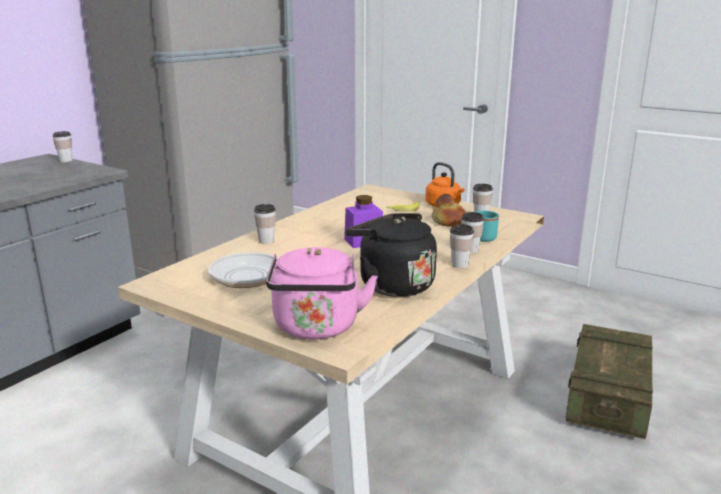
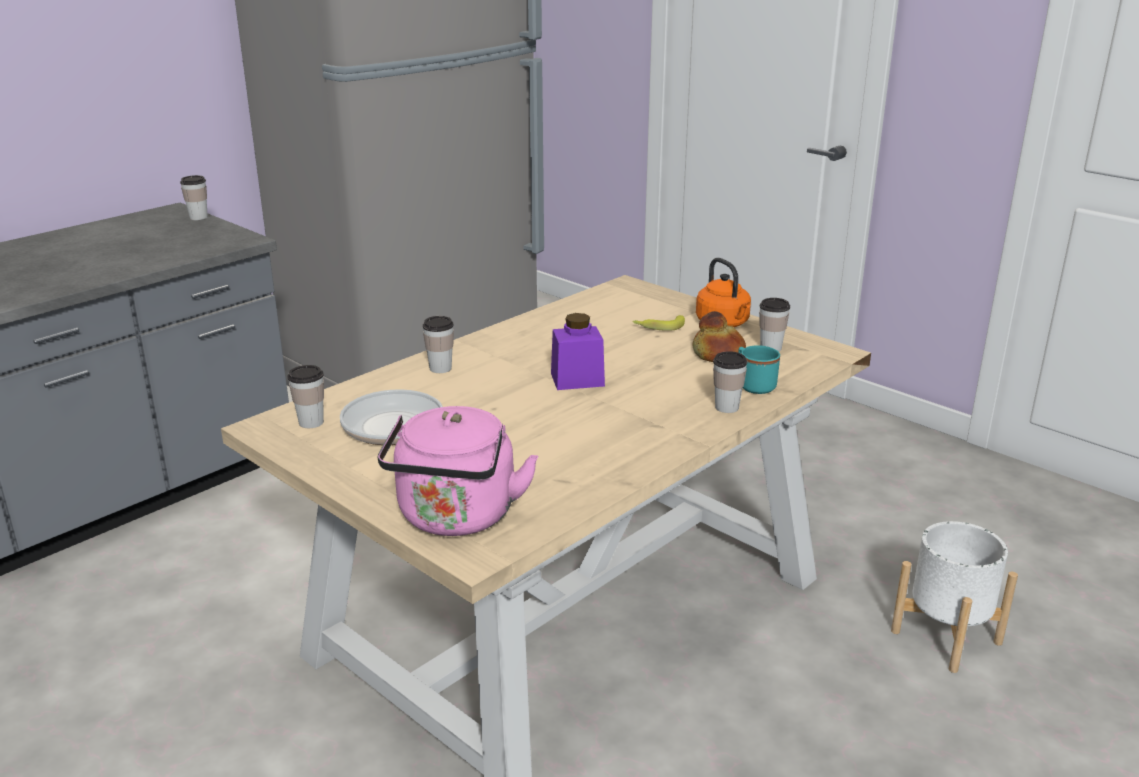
camera: 10 degrees right, 5 degrees up
(392, 285) = (587, 457): black kettle -> none
(459, 265) = (699, 431): cup -> cup (311, 422)
(607, 397) = (946, 637): crate -> white planter

